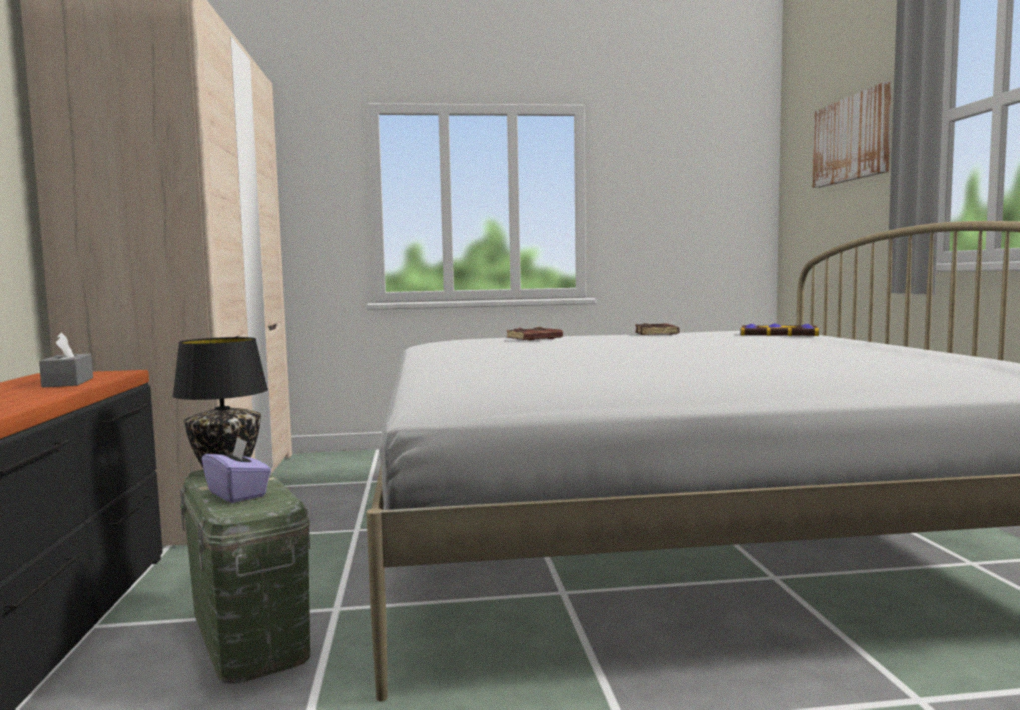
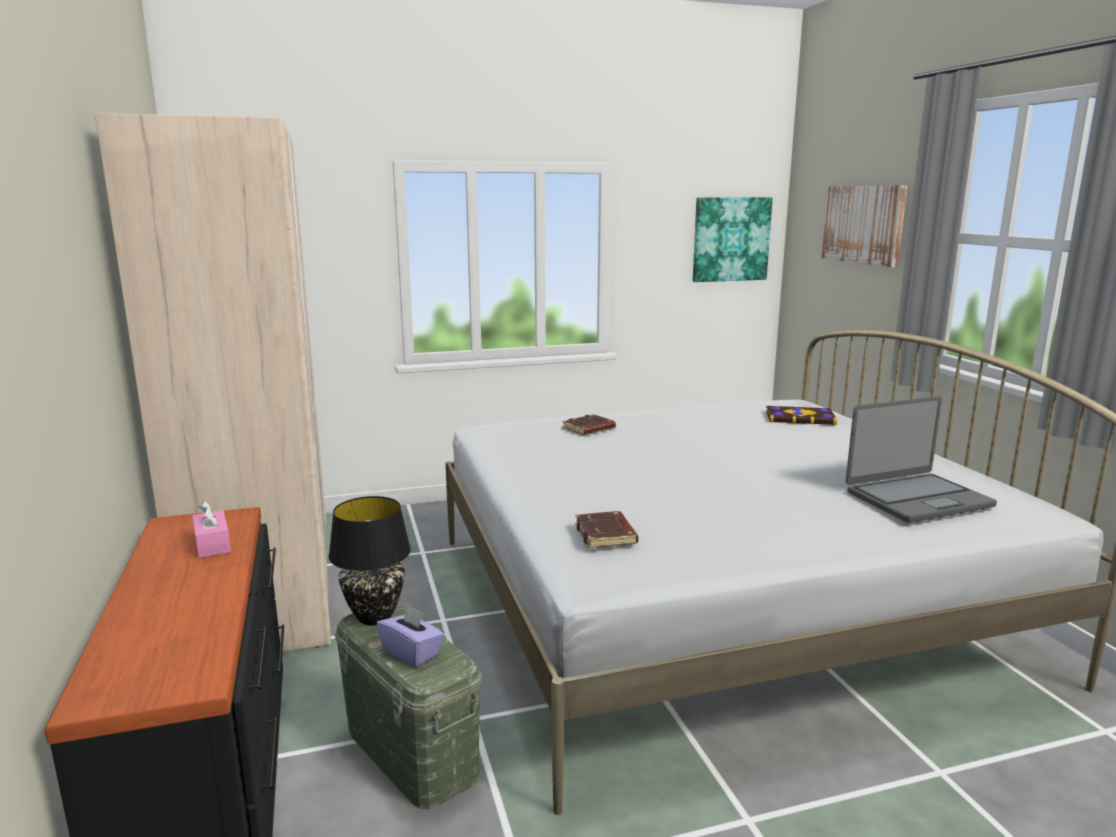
camera: 10 degrees left, 10 degrees up
(68, 382) = (212, 544): grey tissue box -> pink tissue box
(657, 334) = (693, 415): brown book -> brown book (606, 535)
(717, 182) = (730, 239): none -> picture
(887, 363) = (917, 498): none -> laptop

